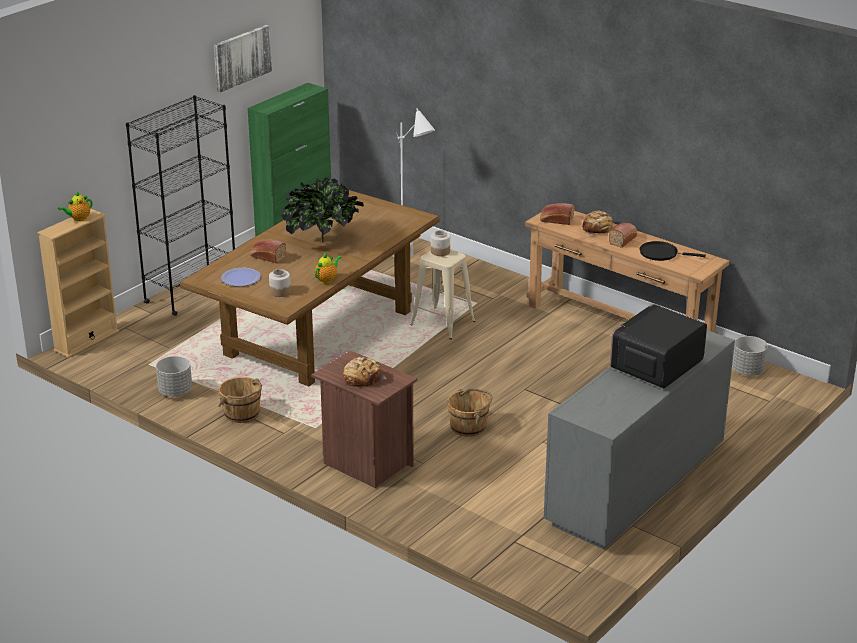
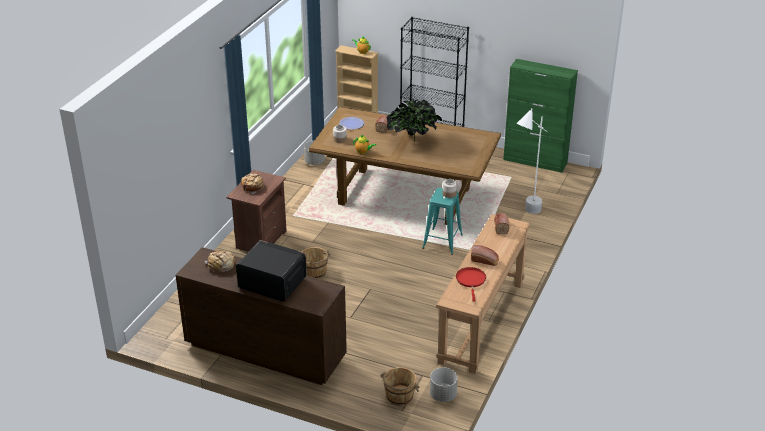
camera: 75 degrees right, 5 degrees up
(241, 57) = (518, 23): picture -> none
(242, 414) = (299, 188): brown bucket -> brown bucket (399, 396)
(442, 323) = (442, 241): beige stool -> turquoise stool
(597, 229) = (497, 247): bread -> bread (221, 265)
(634, 487) = (265, 351): grey dresser -> brown dresser
(661, 254) = (471, 281): black frying pan -> red frying pan

